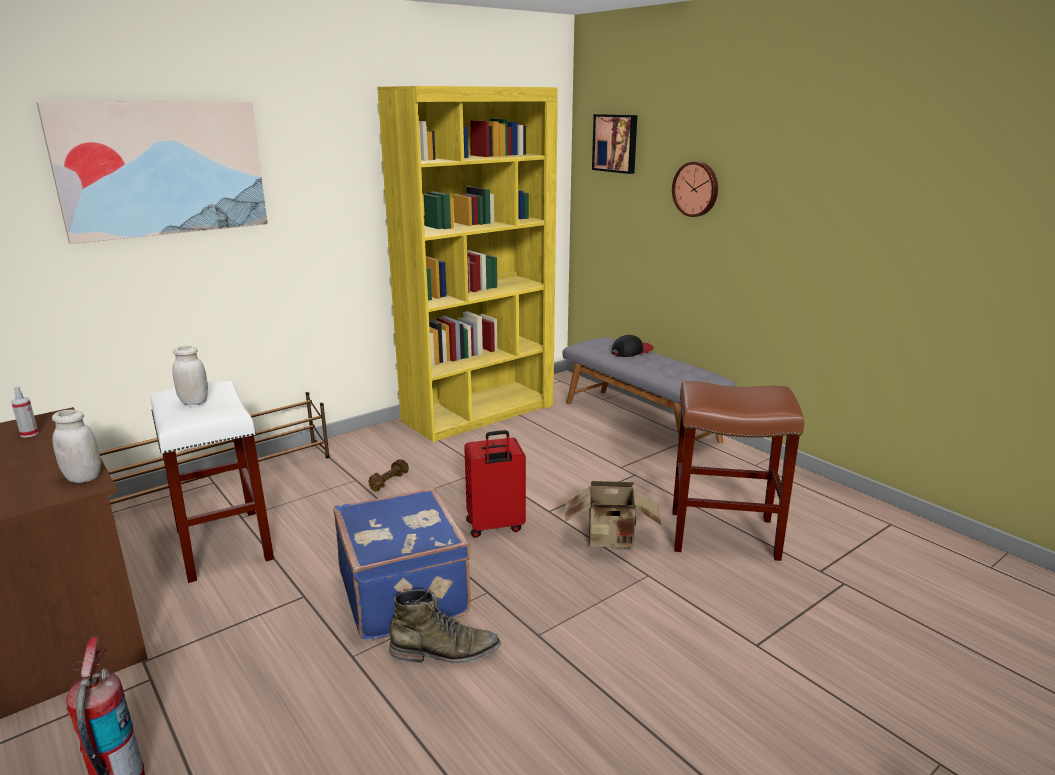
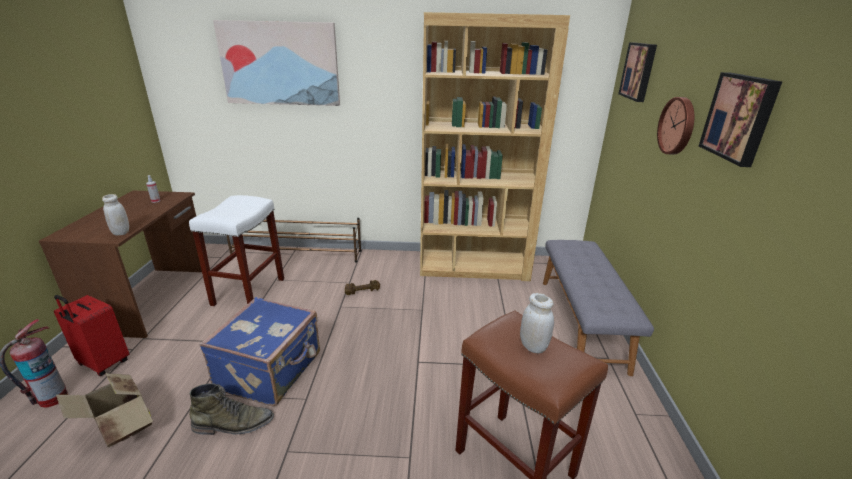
camera: 40 degrees right, 5 degrees up
(194, 402) = (230, 207): white jar -> white jar (533, 346)
(445, 651) = (234, 424): green boot -> green boot turned 45 degrees counterclockwise
(479, 413) = (474, 267): yellow bookcase -> brown bookcase
(495, 527) = (372, 354): red suitcase -> red suitcase (103, 364)
(612, 540) = (426, 410): cardboard box -> cardboard box (121, 429)
(632, 351) = (592, 262): cap -> none
(772, 170) = (740, 118): none -> picture

